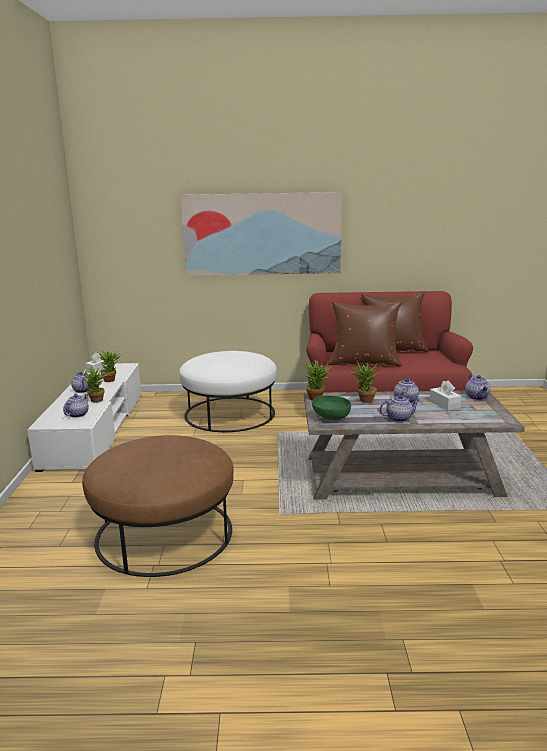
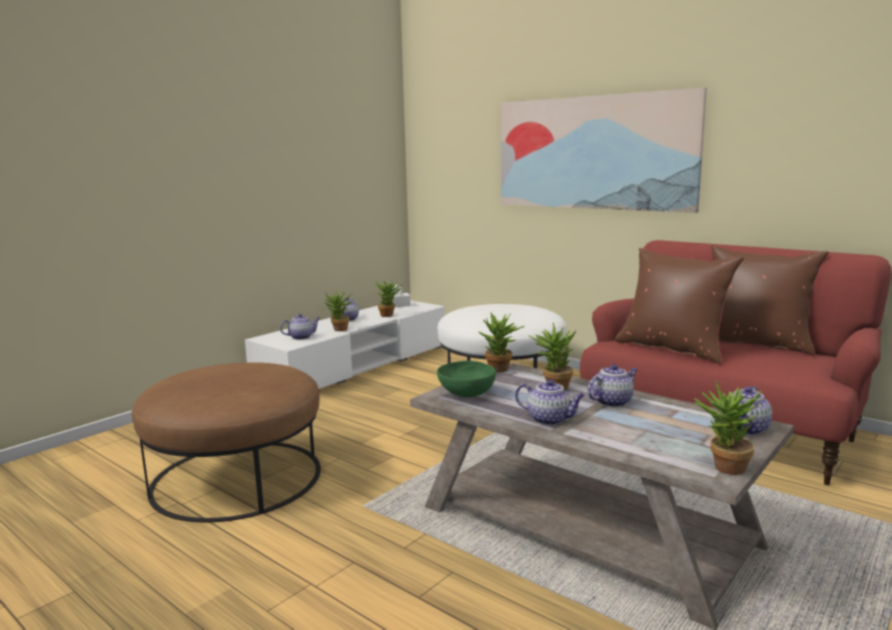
camera: 40 degrees right, 5 degrees down
(444, 404) = (663, 422): white tissue box -> none
(501, 417) = (723, 468): none -> potted plant

